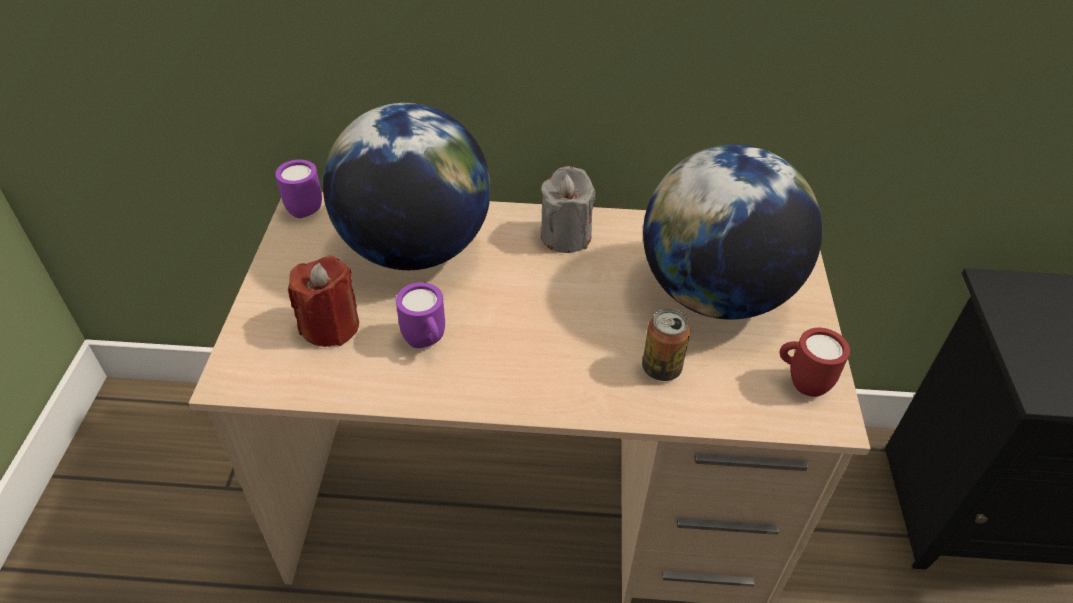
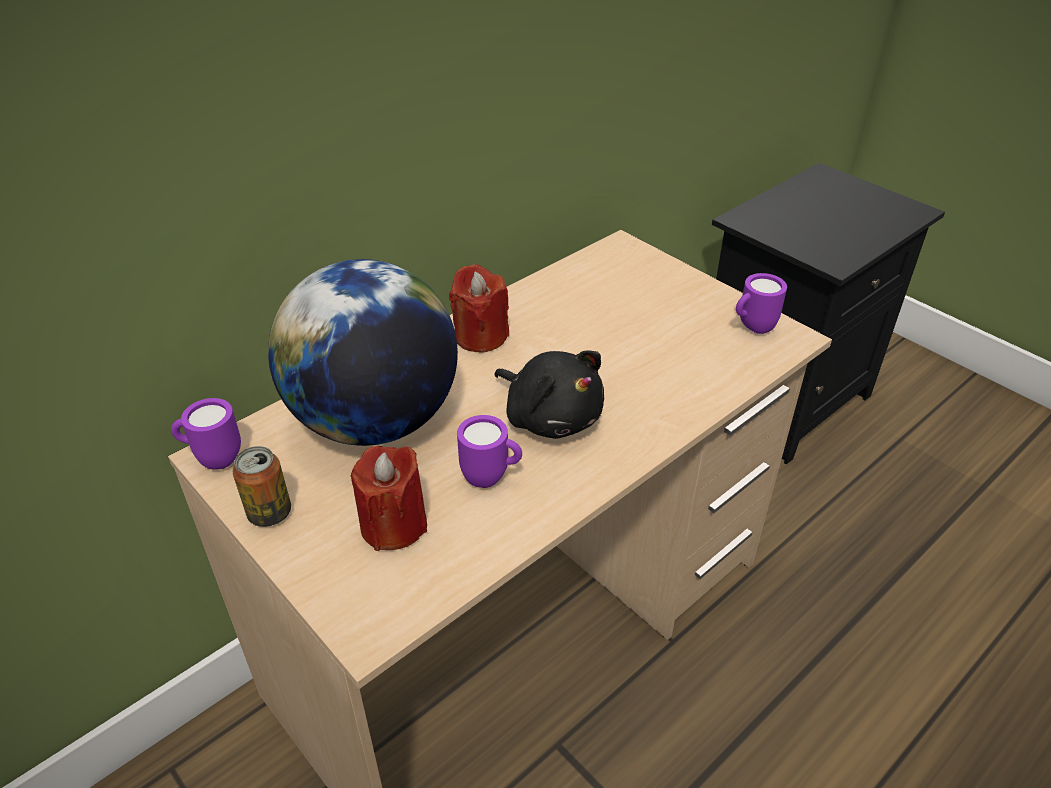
camera: 45 degrees left, 5 degrees down
(527, 331) = (550, 416): none -> black plush toy
(565, 236) = (480, 336): grey candle -> red candle
(661, 368) = (668, 377): can -> can (269, 513)
(715, 293) = (632, 309): globe -> none
(801, 382) = (752, 328): red mug -> purple mug

